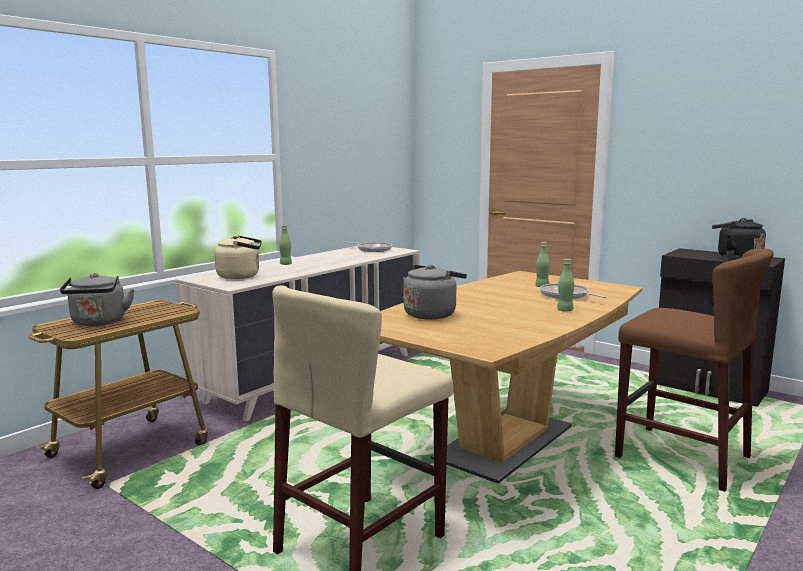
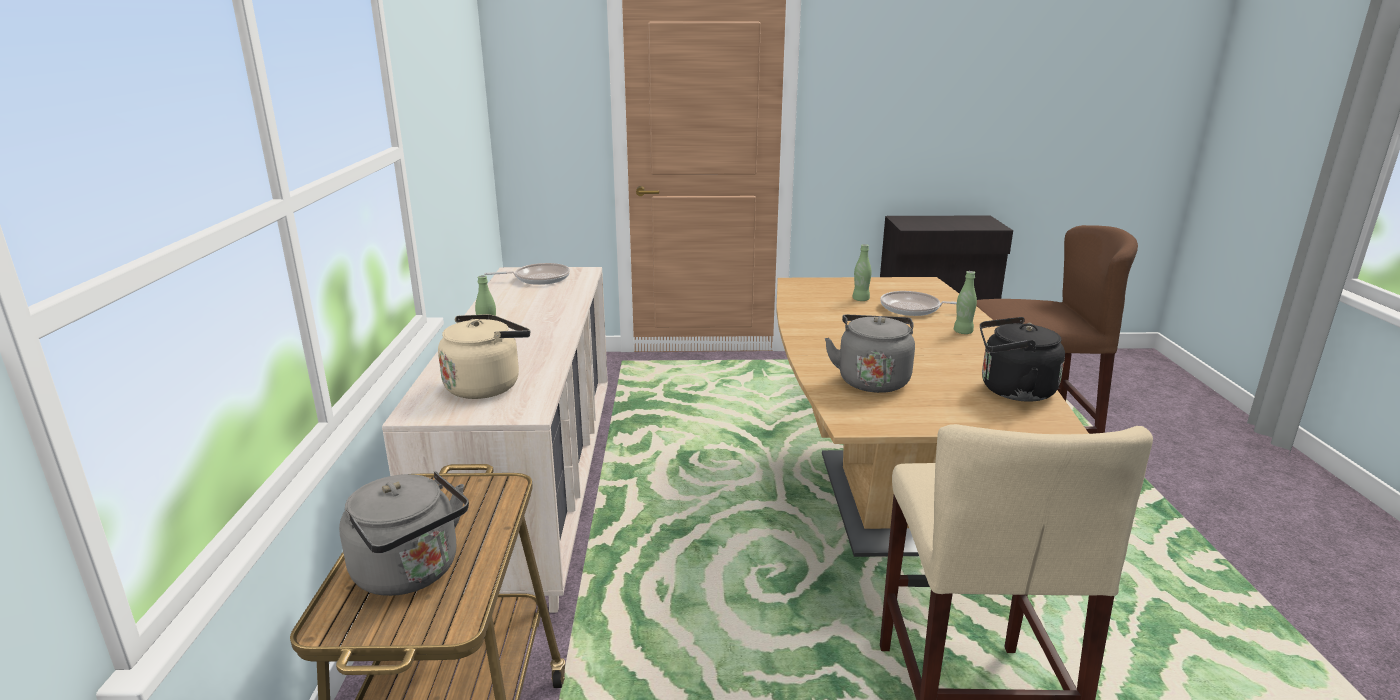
camera: 40 degrees left, 10 degrees up
(736, 258) = (961, 222): black kettle -> black kettle (1012, 391)

